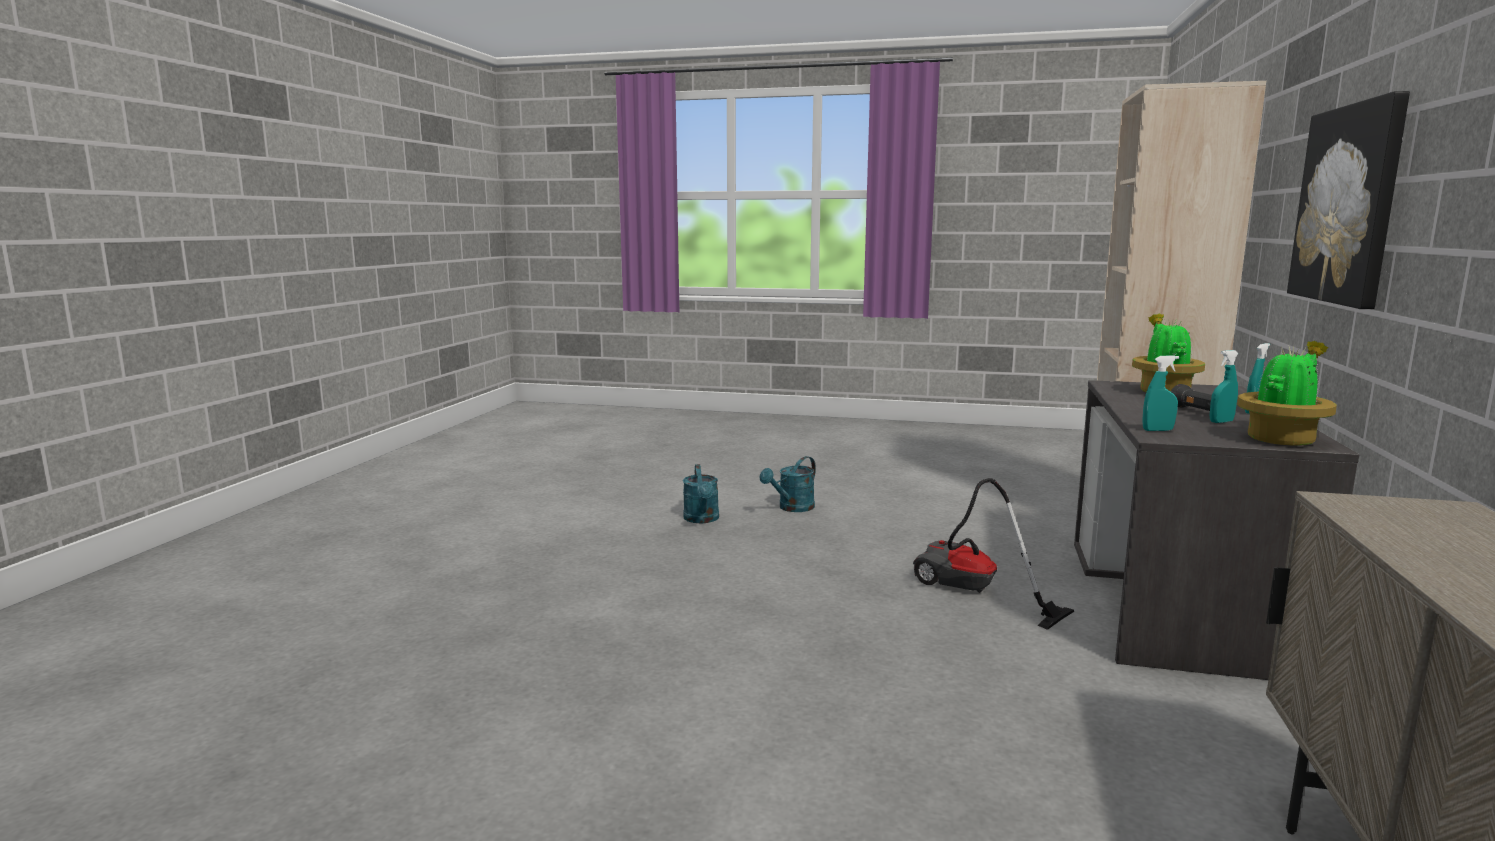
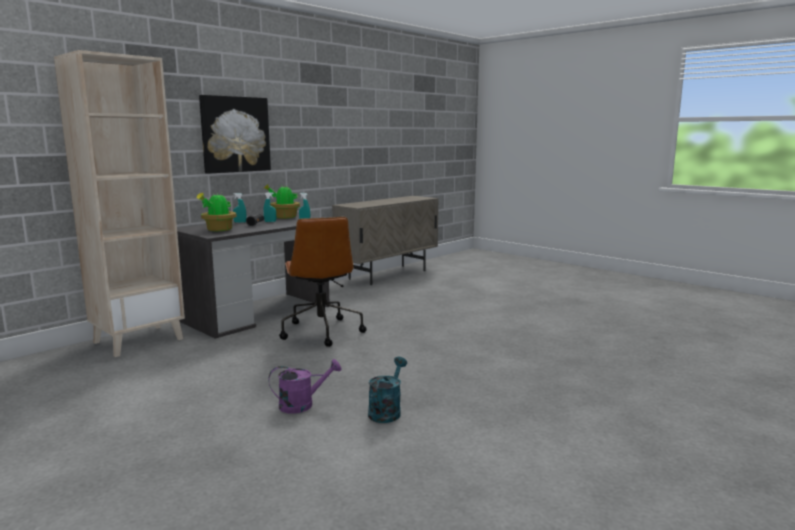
camera: 150 degrees left, 0 degrees up
(792, 508) = (302, 404): turquoise watering can -> purple watering can
(972, 593) = (321, 331): vacuum cleaner -> brown office chair

